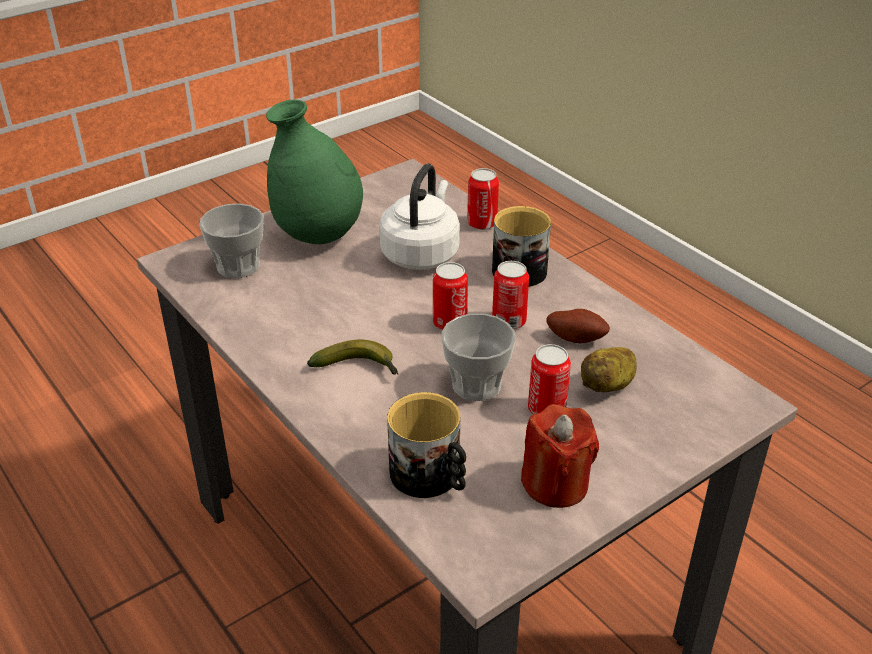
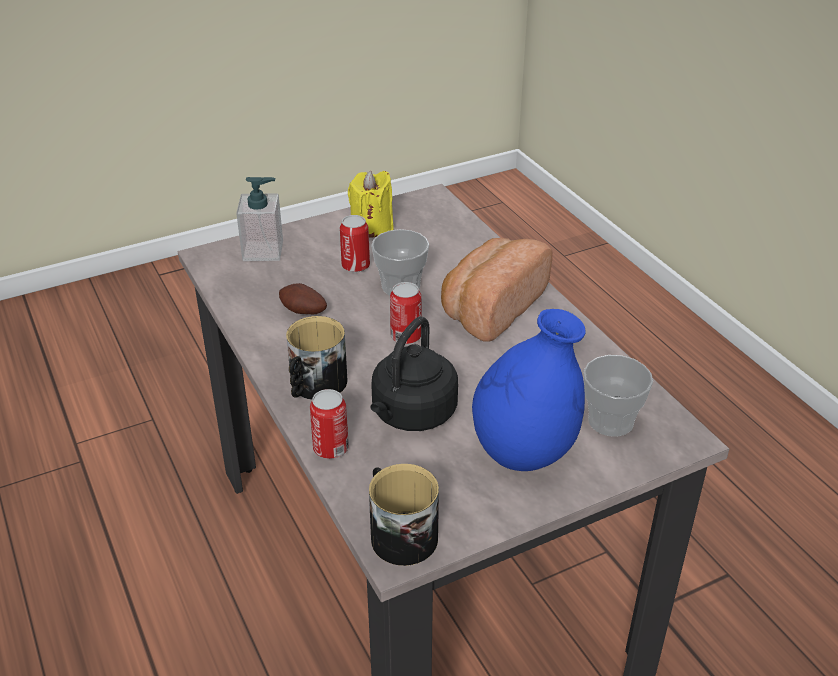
camera: 170 degrees left, 0 degrees up
(318, 236) = (524, 453): green vase -> blue vase
(359, 368) = (491, 308): banana -> bread
(421, 253) = (412, 415): white kettle -> black kettle
(431, 476) = (450, 238): mug -> mug (399, 533)
(509, 321) = (353, 332): can -> none
(555, 484) = (372, 227): red candle -> yellow candle
(608, 385) = (300, 276): potato -> none
(683, 419) = (263, 251): none -> soap dispenser

